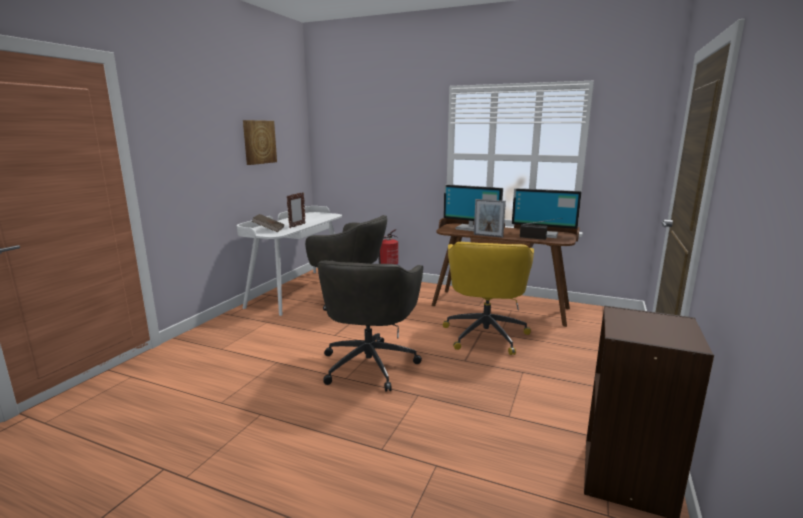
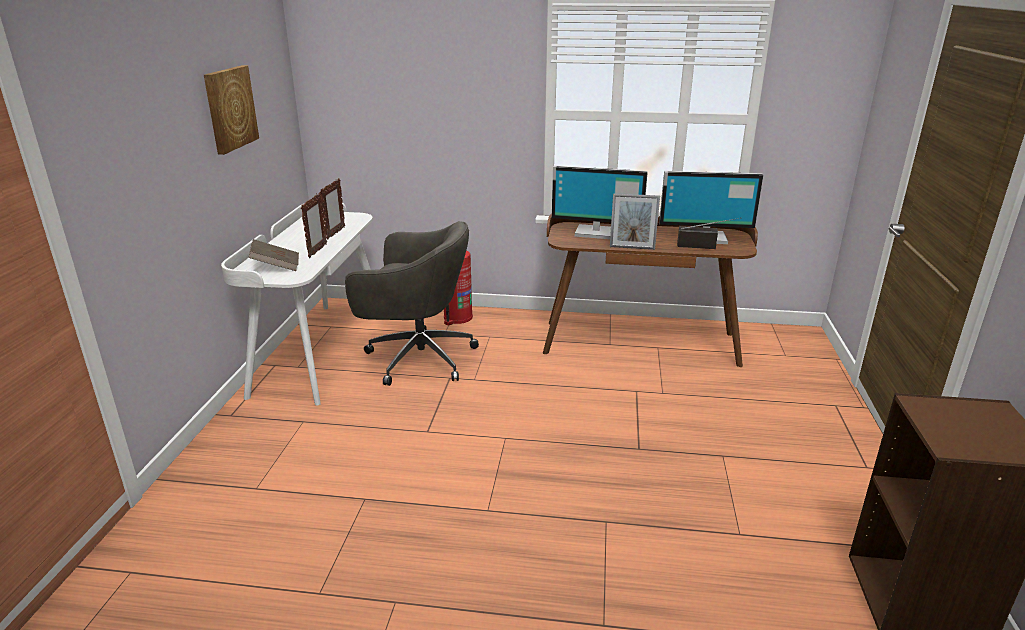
camera: 15 degrees left, 10 degrees up
(314, 220) = (335, 233): none -> picture frame
(370, 364) = (509, 477): grey office chair -> none
(485, 334) = (644, 396): yellow office chair -> none

